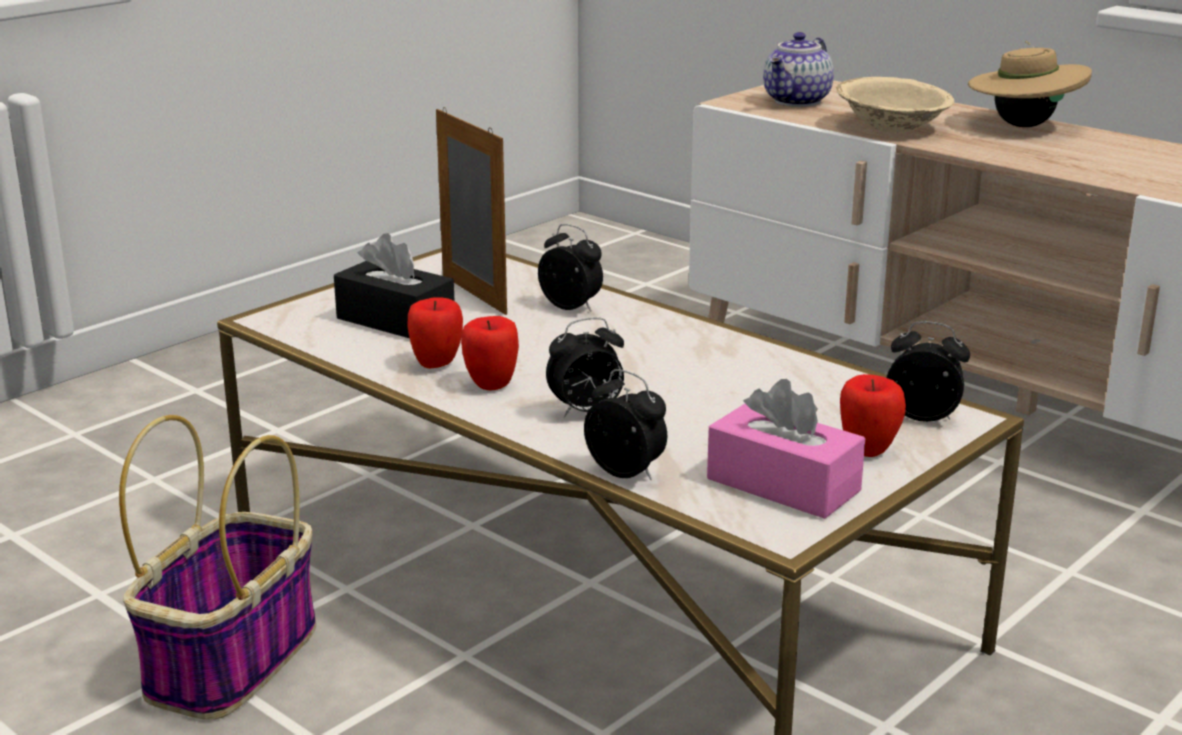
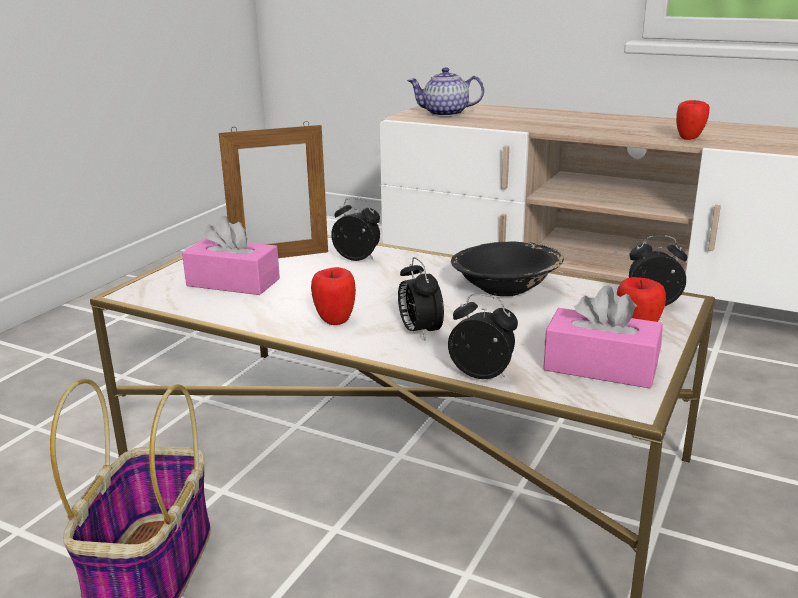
camera: 15 degrees left, 0 degrees up
(395, 321) = (233, 282): black tissue box -> pink tissue box
(436, 365) = (284, 311): apple -> apple (689, 138)
(473, 294) = (280, 257): picture frame -> picture frame turned 120 degrees clockwise
(586, 412) = (419, 332): alarm clock -> alarm clock turned 105 degrees clockwise
(738, 371) = (505, 289): none -> black bowl
(798, 101) = (445, 114): teapot -> teapot turned 75 degrees clockwise
(892, 127) = (517, 123): beige bowl -> none
(1023, 125) = (593, 117): beige hat -> none

